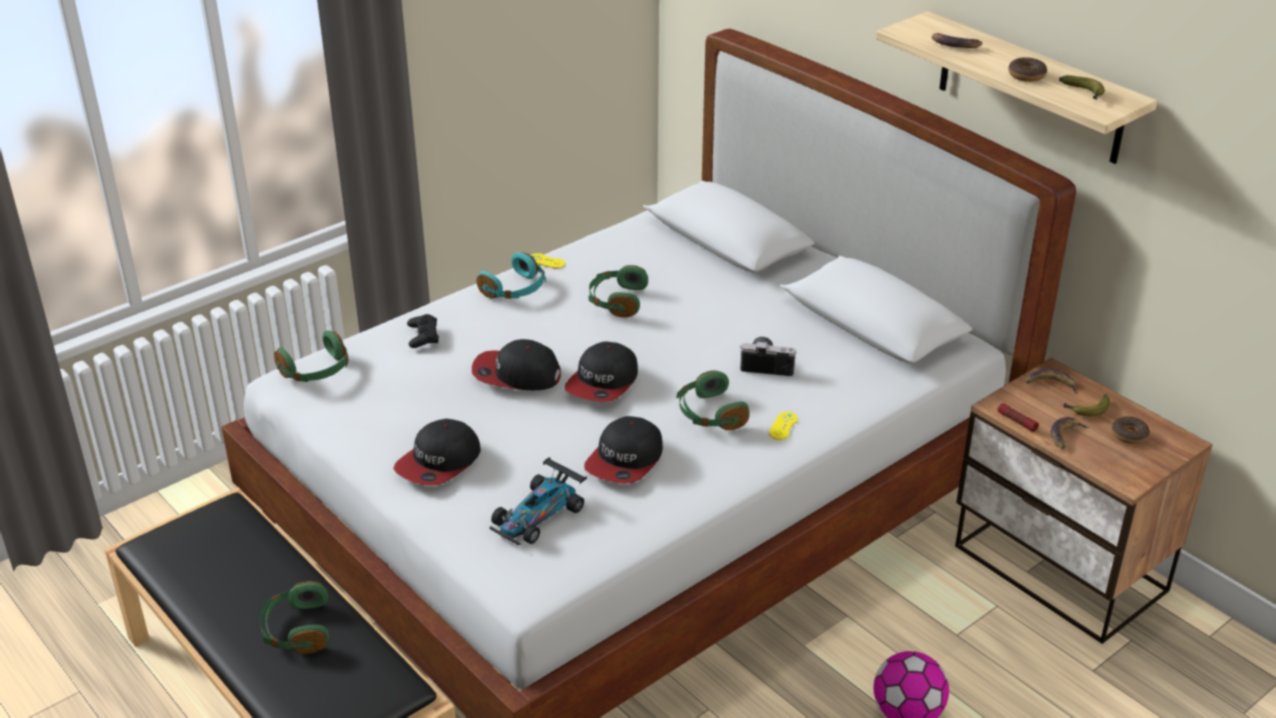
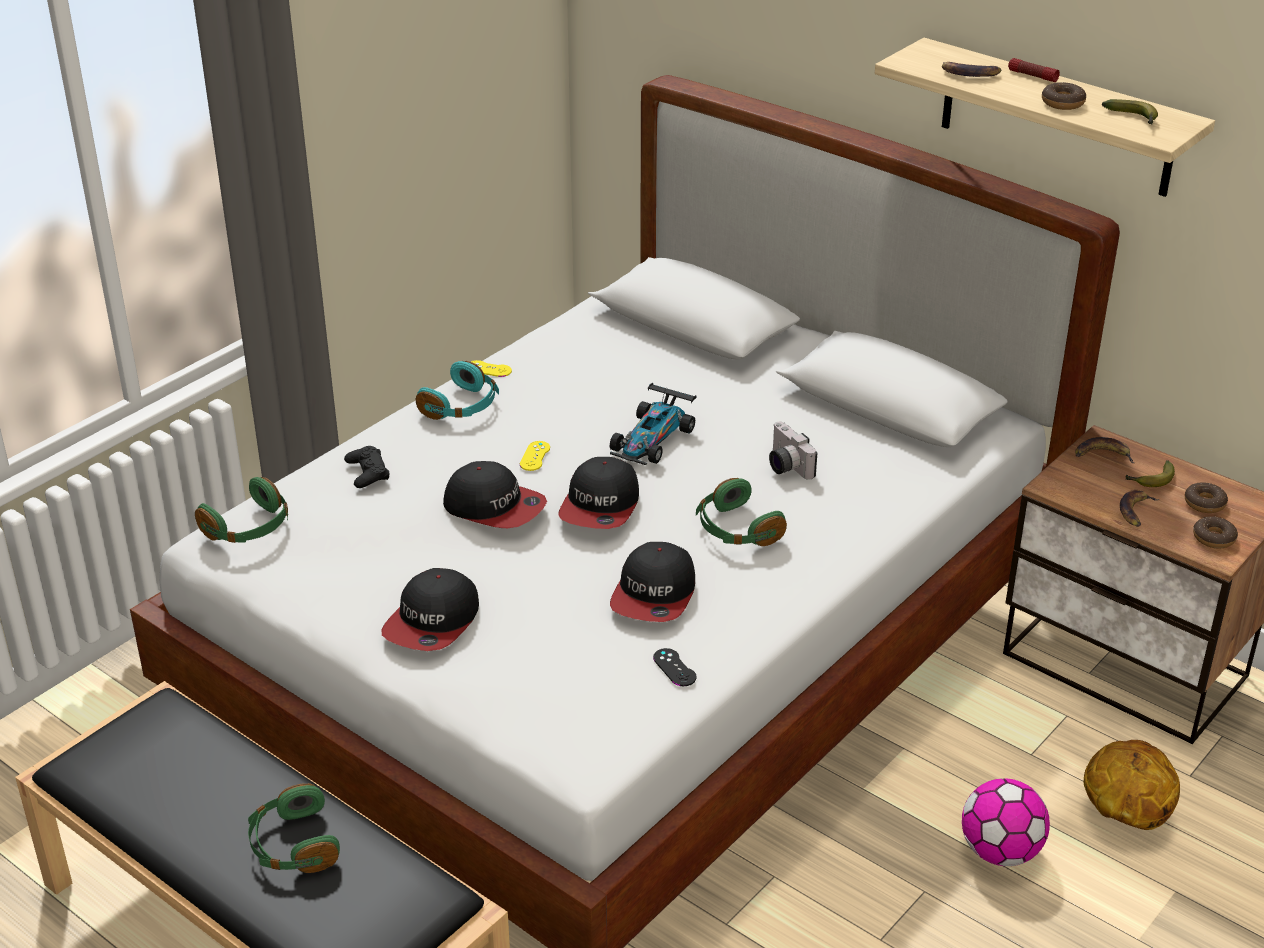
camera: 10 degrees left, 0 degrees up
(516, 374) = (494, 506): cap -> cap turned 150 degrees counterclockwise
(538, 515) = (571, 671): toy car -> toy car (652, 439)
(617, 301) = (587, 408): green headphones -> none
(623, 522) = (674, 667): none -> black game controller
(767, 365) = (785, 466): camera -> camera turned 120 degrees counterclockwise
(783, 426) = (824, 534): yellow game controller -> yellow game controller (535, 456)
(1016, 421) = (1078, 501): flashlight -> flashlight (1032, 76)
(1024, 697) = (1123, 815): none -> basketball
(1128, 466) = (1213, 538): none -> donut

